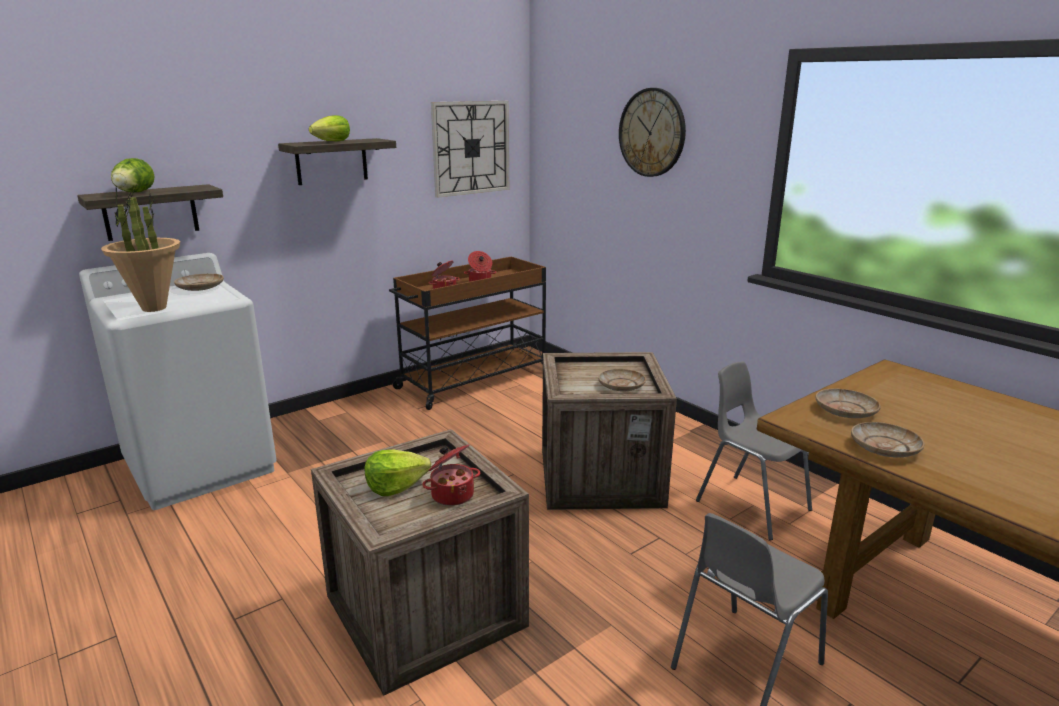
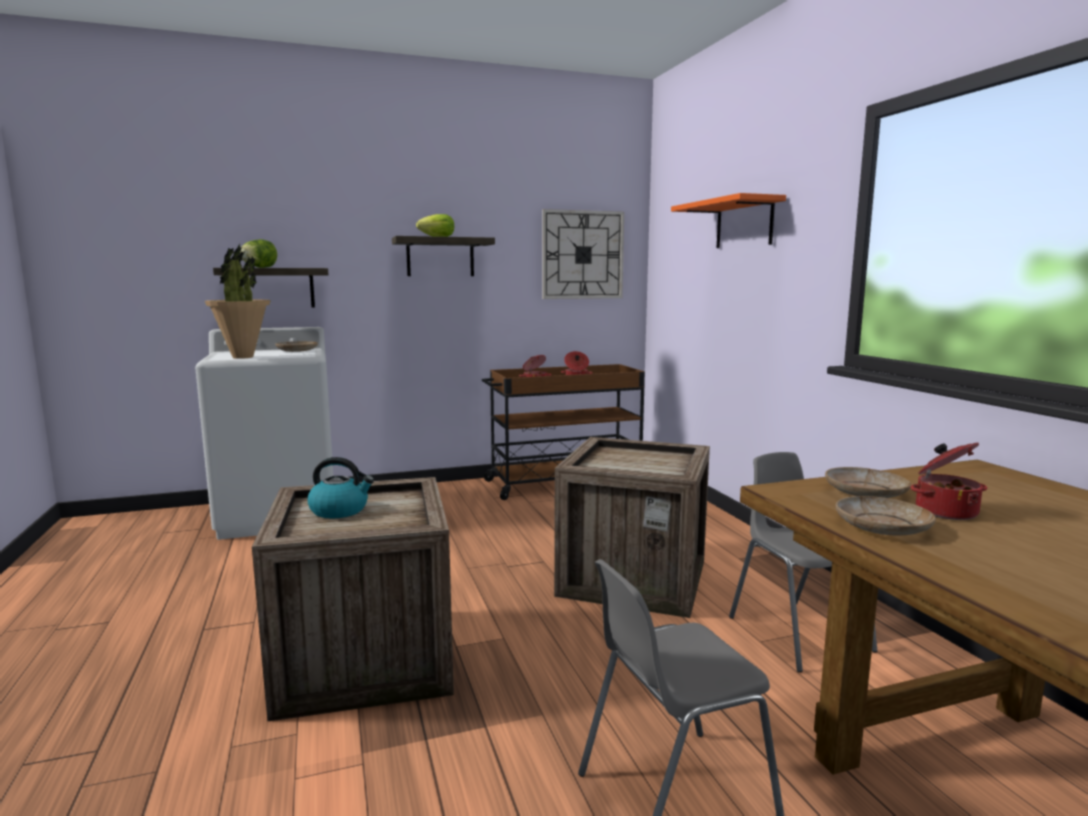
camera: 20 degrees right, 10 degrees down
(395, 486) = (340, 510): lettuce -> kettle
(452, 494) = (382, 523): cooking pot -> cooking pot (944, 511)
(621, 386) = (649, 468): beige plate -> none
(652, 132) = (744, 224): wall clock -> orange shelf

